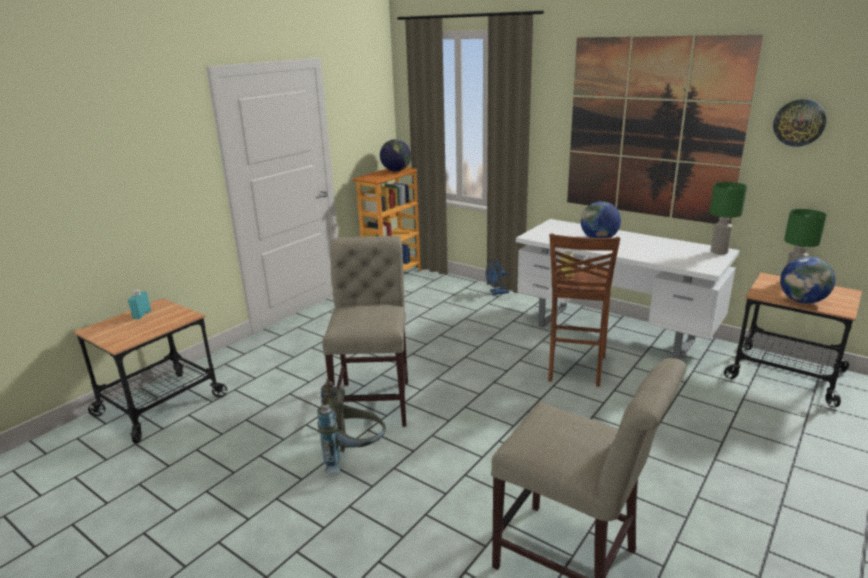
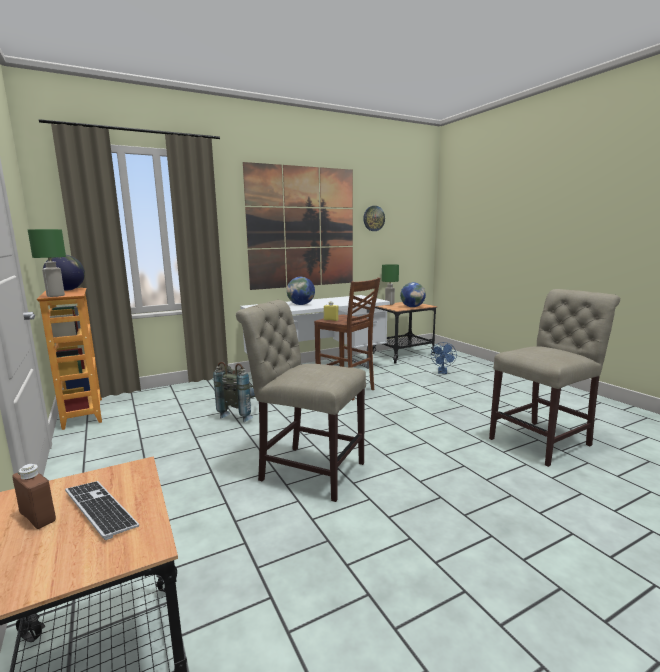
camera: 65 degrees left, 10 degrees down
(142, 314) = (38, 517): turquoise bottle -> brown bottle
(148, 324) = (100, 510): none -> keyboard
(354, 456) = (391, 498): grey backpack -> grey backpack (241, 414)
(496, 292) = (204, 384): blue fan -> blue fan (442, 372)
(719, 252) = (359, 296): green table lamp -> green table lamp (55, 296)

